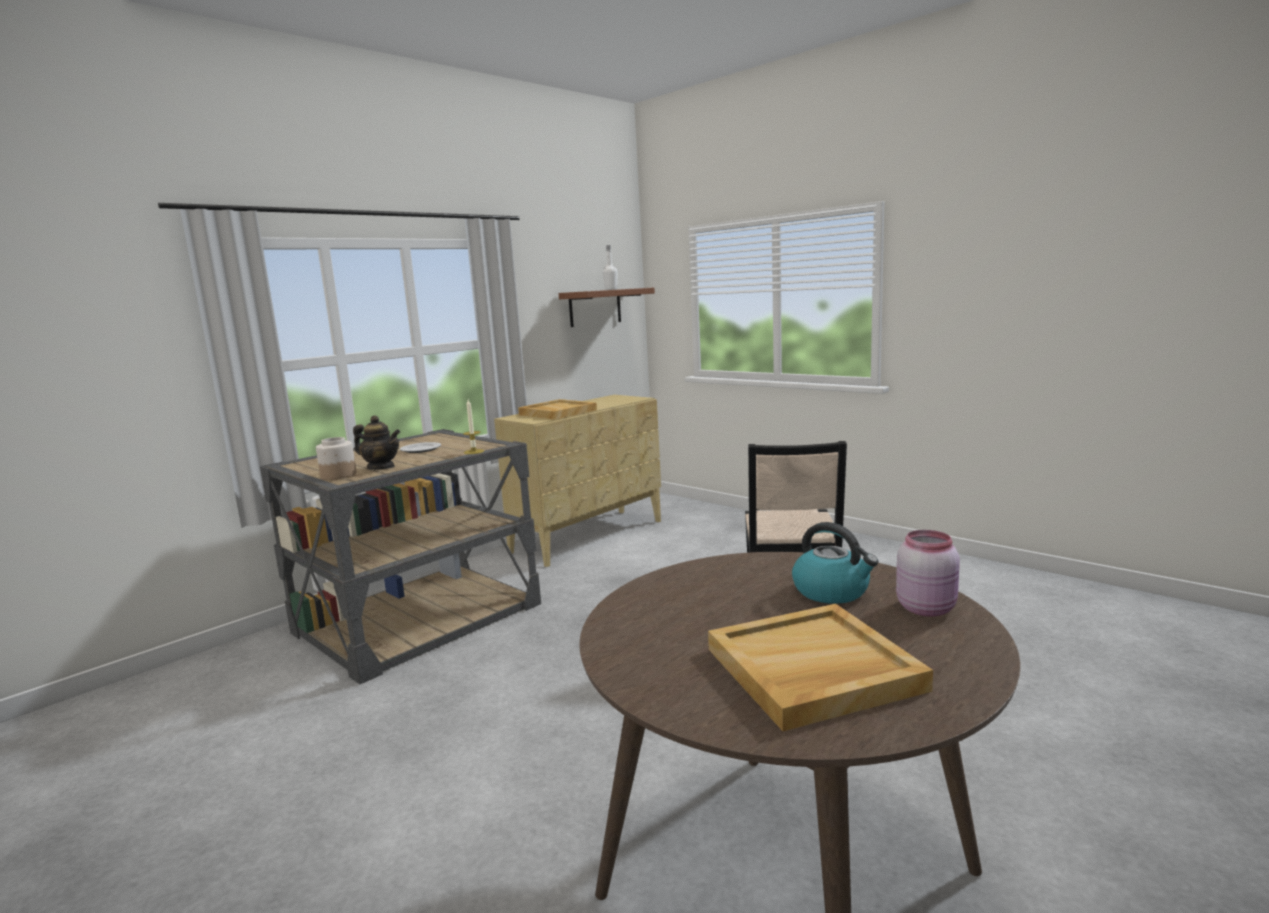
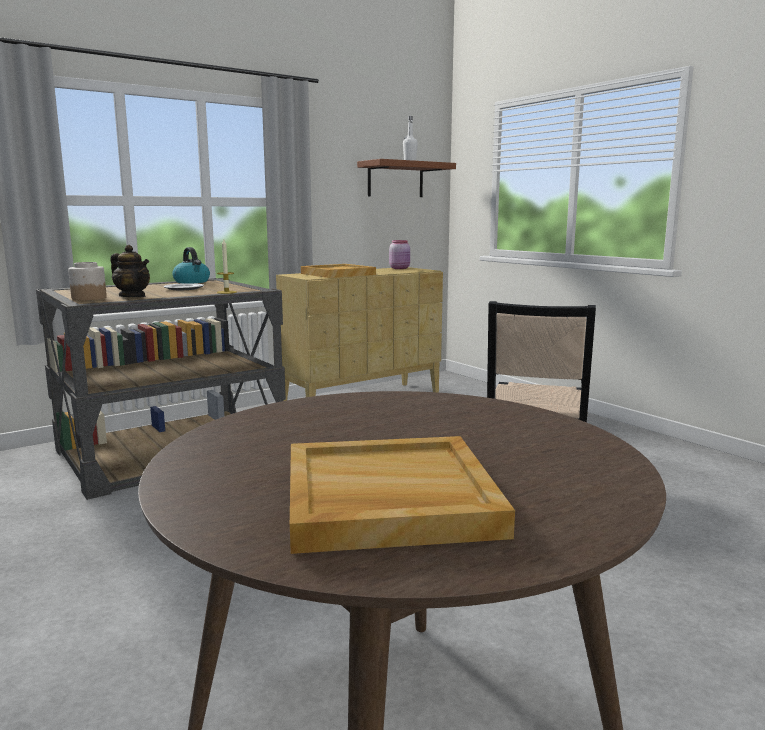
camera: 10 degrees right, 0 degrees up
(832, 591) = (482, 432): kettle -> kettle (192, 282)
(927, 608) = (581, 458): pink jar -> pink jar (400, 268)

